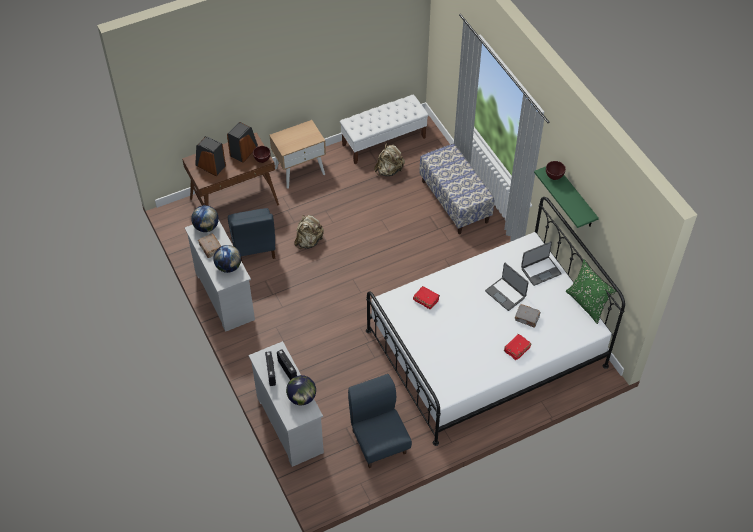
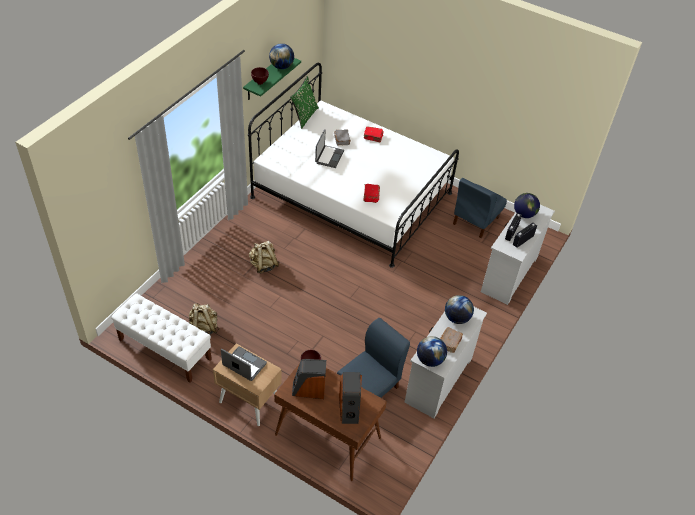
camera: 125 degrees left, 5 degrees down
(309, 241) = (332, 348): beige backpack -> beige backpack (263, 265)
(455, 201) = (214, 265): bench -> none
(540, 271) = (292, 146): laptop -> laptop (244, 365)
(573, 205) = (282, 67): none -> globe

